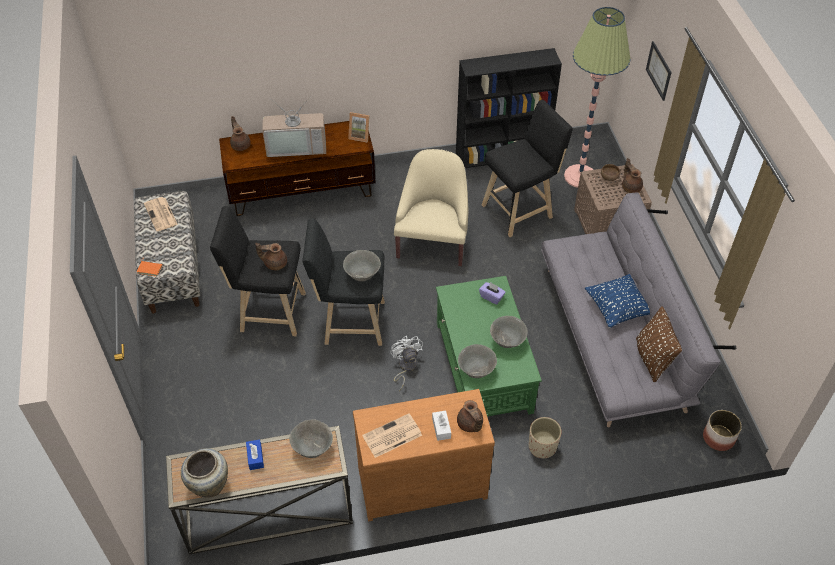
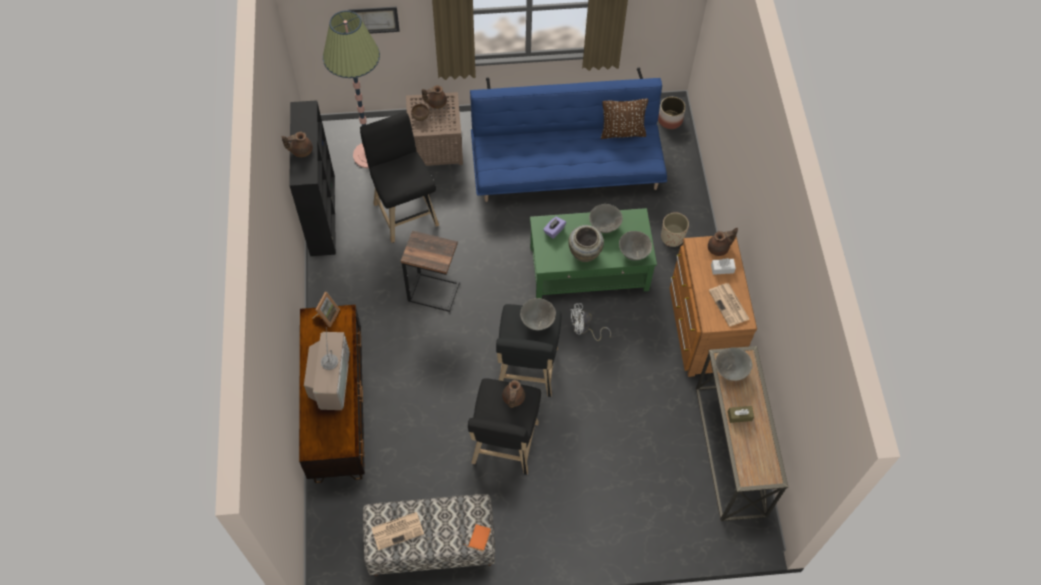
camera: 85 degrees left, 10 degrees up
(208, 484) = (766, 454): beige vase -> beige vase (584, 254)
(240, 145) = (315, 437): brown teapot -> brown teapot (301, 150)
(255, 457) = (739, 416): blue tissue box -> brown tissue box
(433, 242) = (433, 291): beige armchair -> side table
(614, 336) = (566, 166): grey sofa -> blue sofa
(617, 309) = (569, 145): blue pillow -> none

